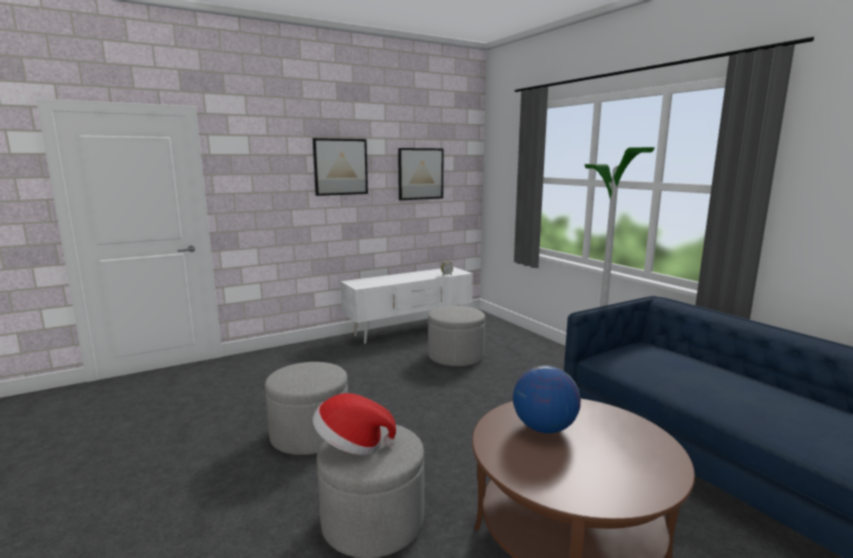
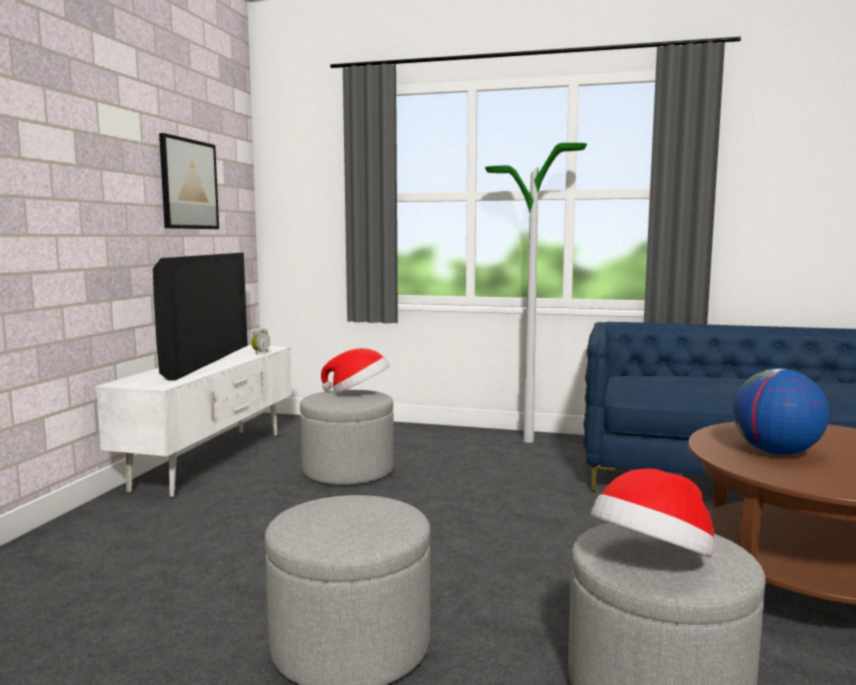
camera: 45 degrees left, 5 degrees down
(340, 167) = (79, 154): picture -> none
(412, 274) = (205, 360): none -> television
(466, 311) = (358, 392): none -> hat

